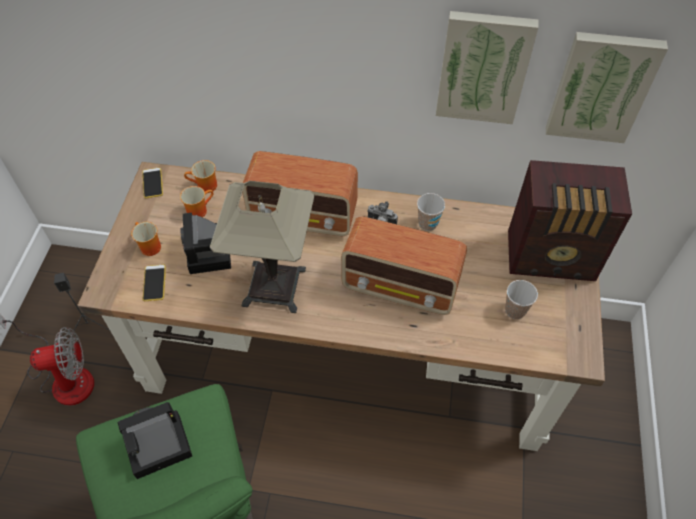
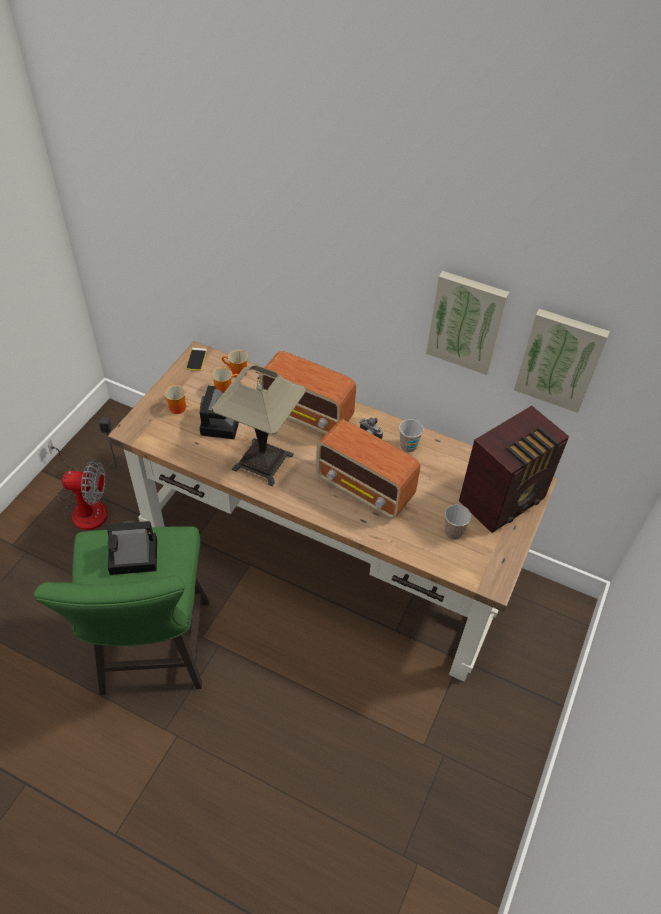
camera: 15 degrees right, 5 degrees down
(154, 283) = (171, 434): phone -> none
(552, 258) = (504, 500): radio -> radio turned 60 degrees counterclockwise

